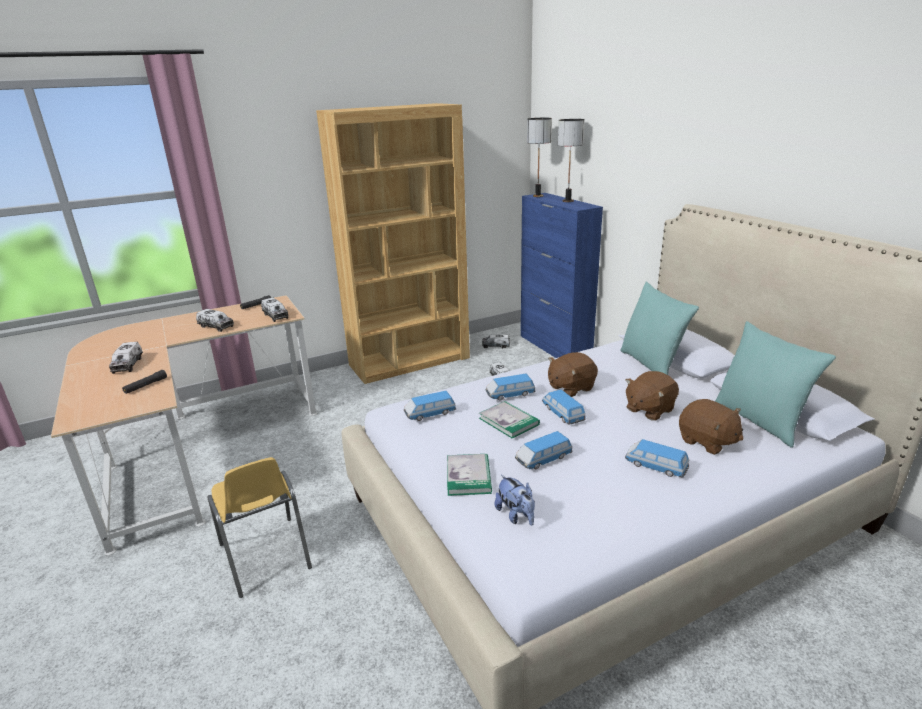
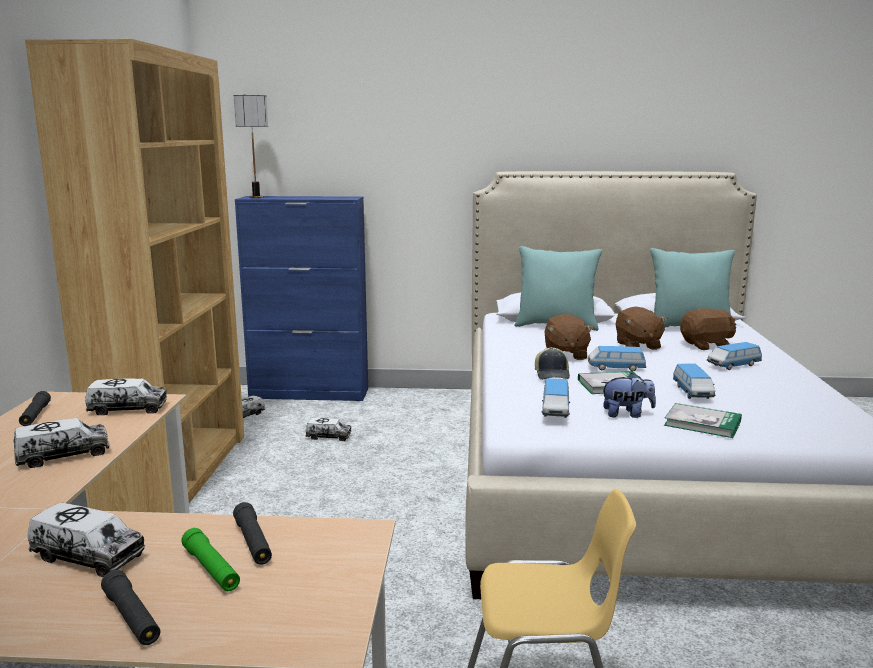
camera: 60 degrees left, 10 degrees down
(85, 387) = (132, 617): none -> black flashlight
(122, 386) = (211, 569): none -> green flashlight
(510, 395) = (552, 374): toy car -> cap
(516, 515) = (783, 421): plush toy -> plush toy (626, 414)
(567, 201) = (310, 197): table lamp -> none

